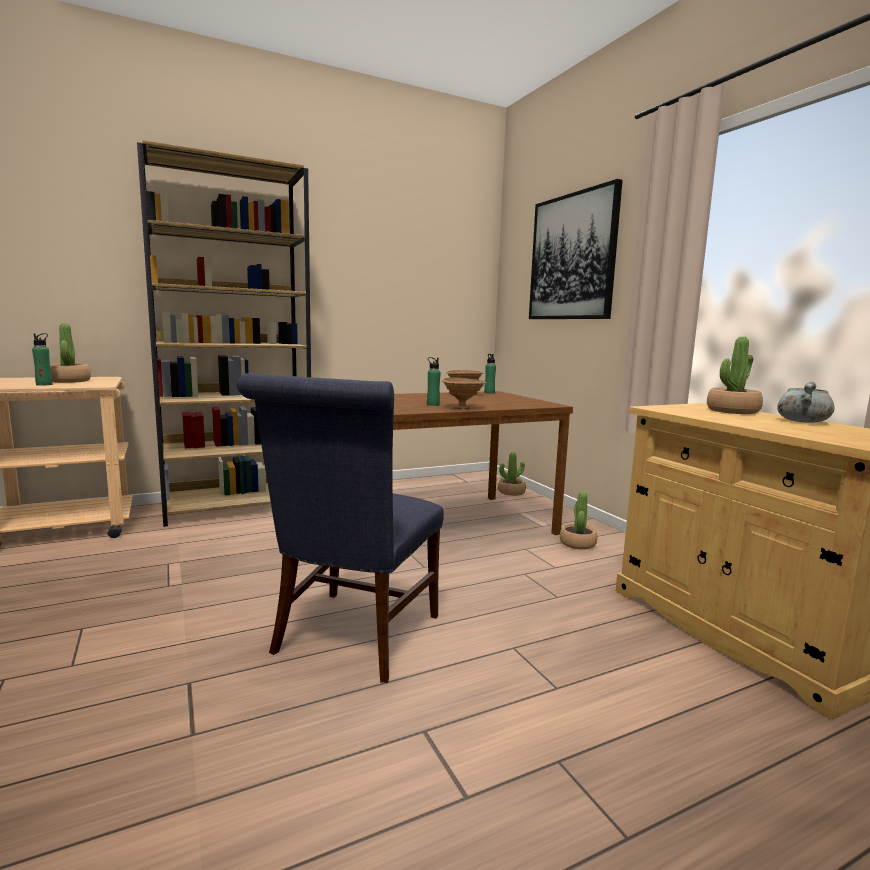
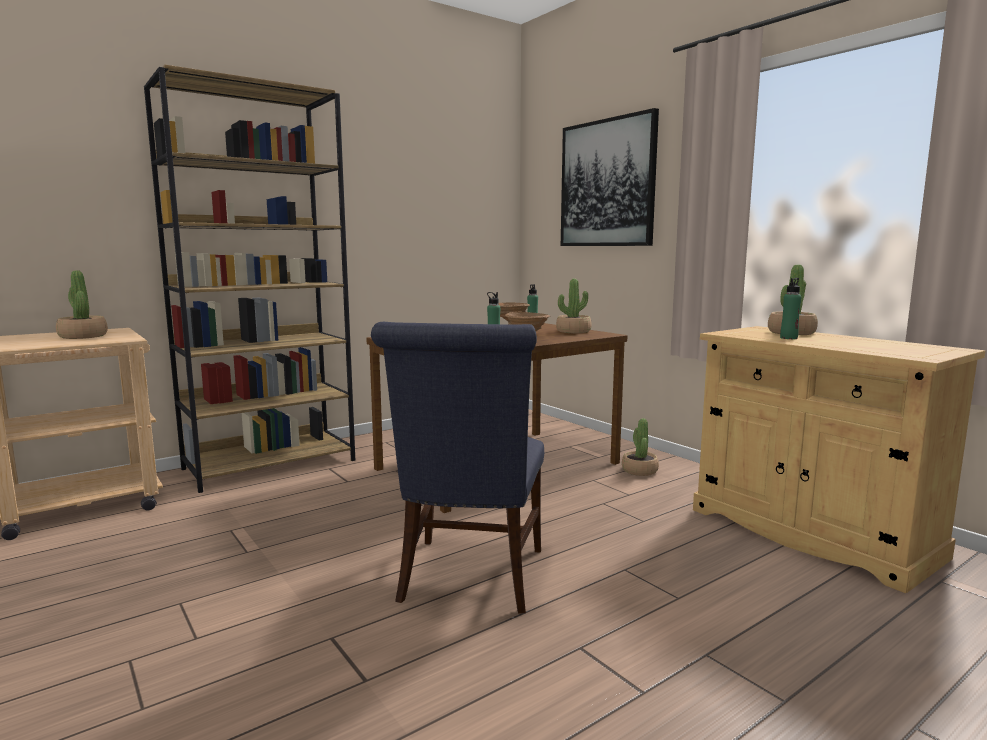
camera: 10 degrees left, 0 degrees up
(44, 384) = (64, 342): green bottle -> green bottle (788, 338)
(511, 492) = (552, 426): potted plant -> potted plant (573, 331)
(802, 421) = (855, 339): grey cooking pot -> none

